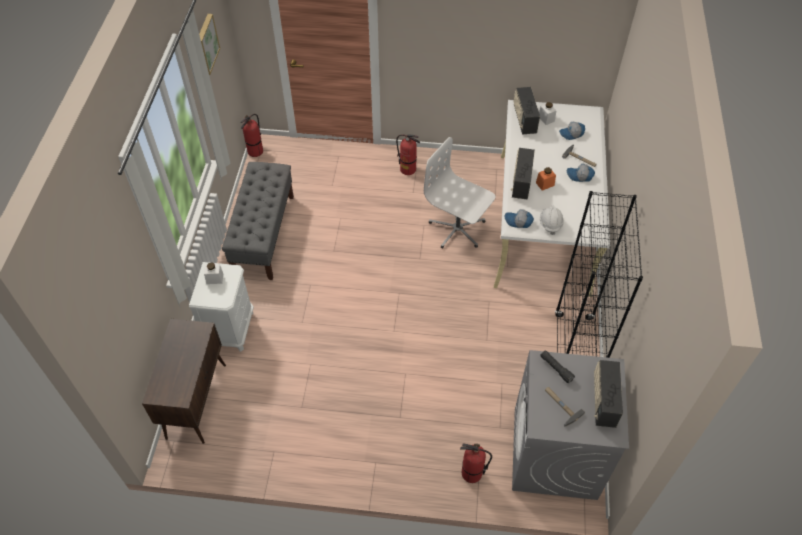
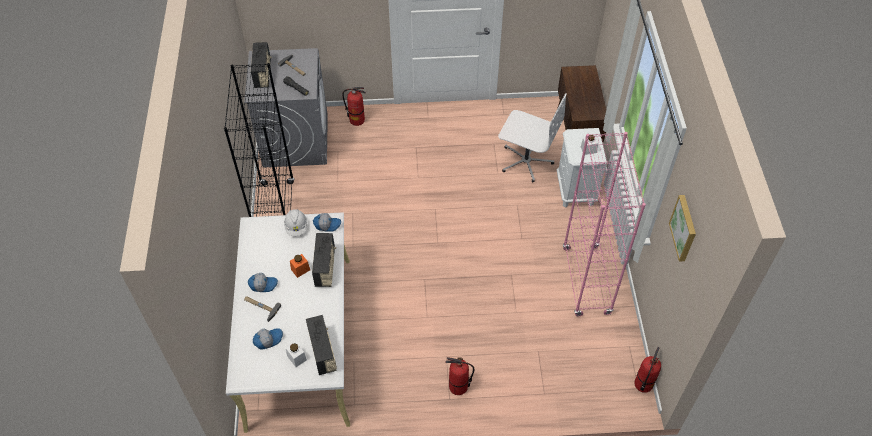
camera: 170 degrees right, 0 degrees up
(264, 235) = (586, 281): grey bench -> pink bookcase
(457, 229) = (391, 317): white office chair -> white office chair (526, 161)

